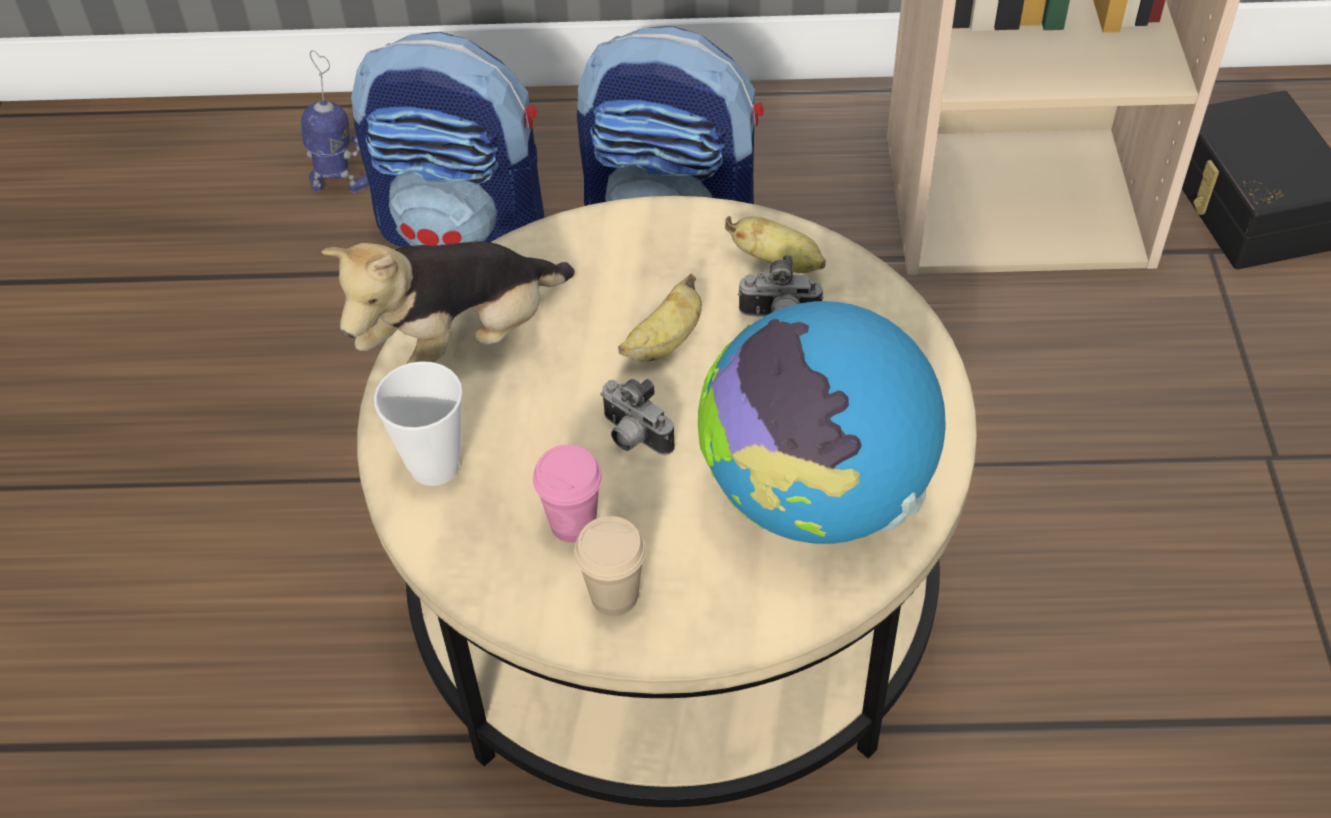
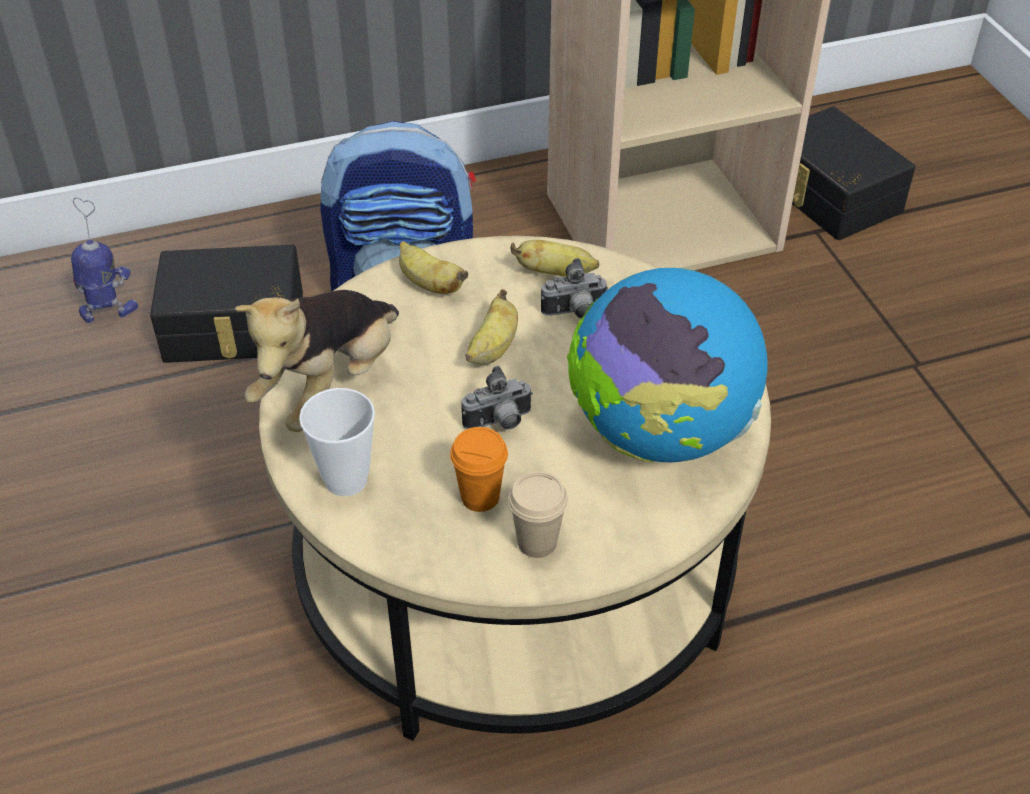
camera: 20 degrees left, 5 degrees down
(467, 231) = (234, 328): backpack -> black storage box
(573, 524) = (480, 497): pink cup -> orange cup
(624, 245) = (429, 284): none -> banana
(633, 437) = (499, 423): camera -> camera turned 45 degrees counterclockwise

